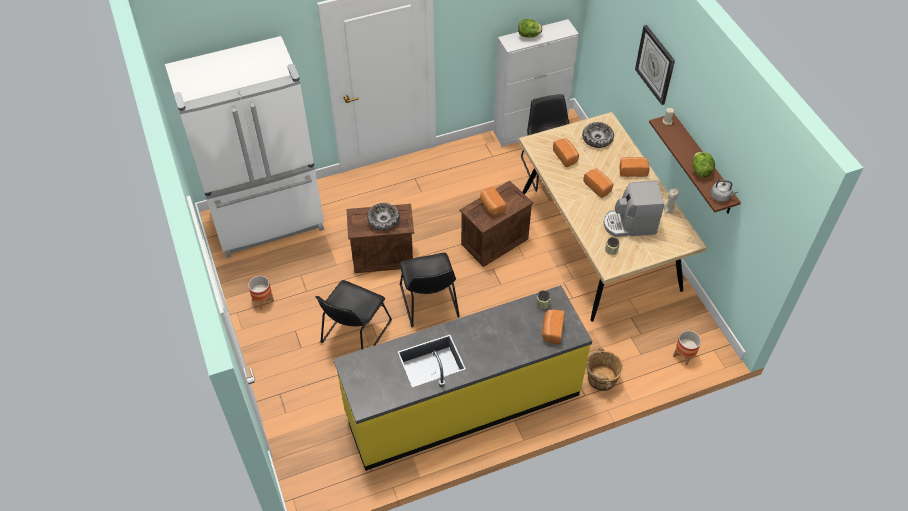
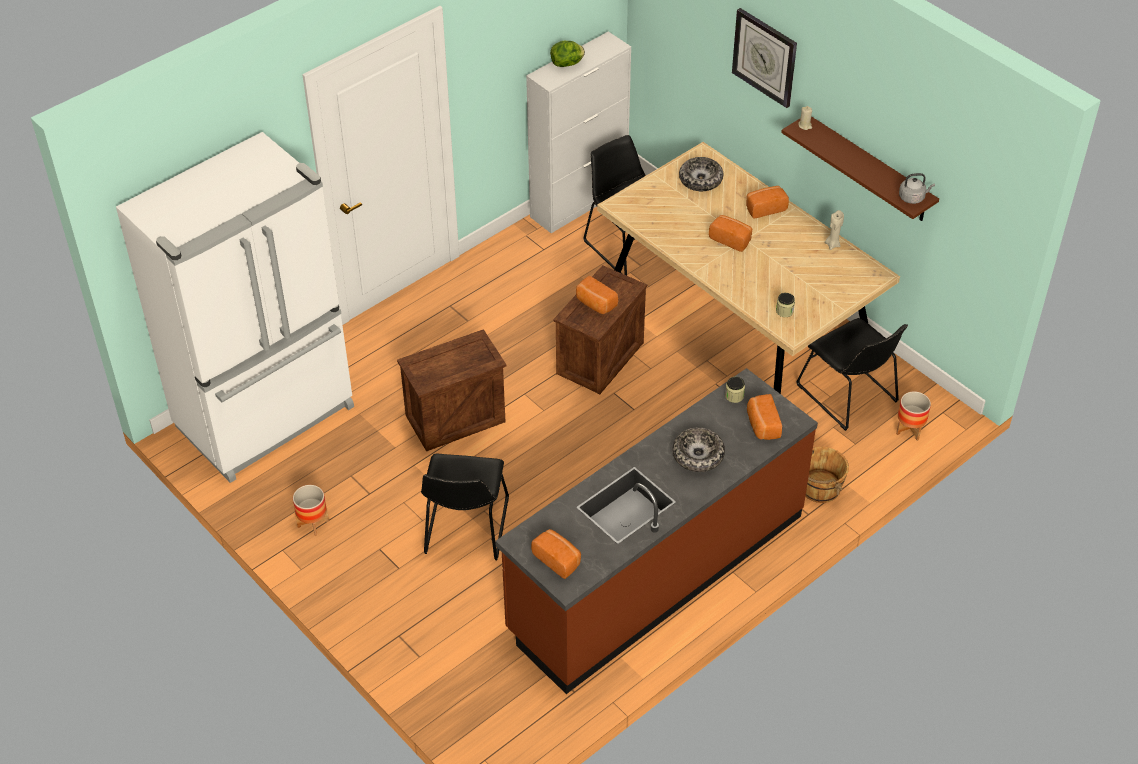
camera: 20 degrees left, 5 degrees down
(383, 220) = (457, 360): bowl -> bowl (698, 455)
(430, 303) = (550, 461): black chair -> black chair (849, 396)
(462, 404) = (656, 573): yellow counter -> brown counter
(566, 157) = (671, 212): bread -> bread (558, 559)
(629, 224) = (792, 275): coffee machine -> none
(700, 170) = (874, 174): lettuce -> none

